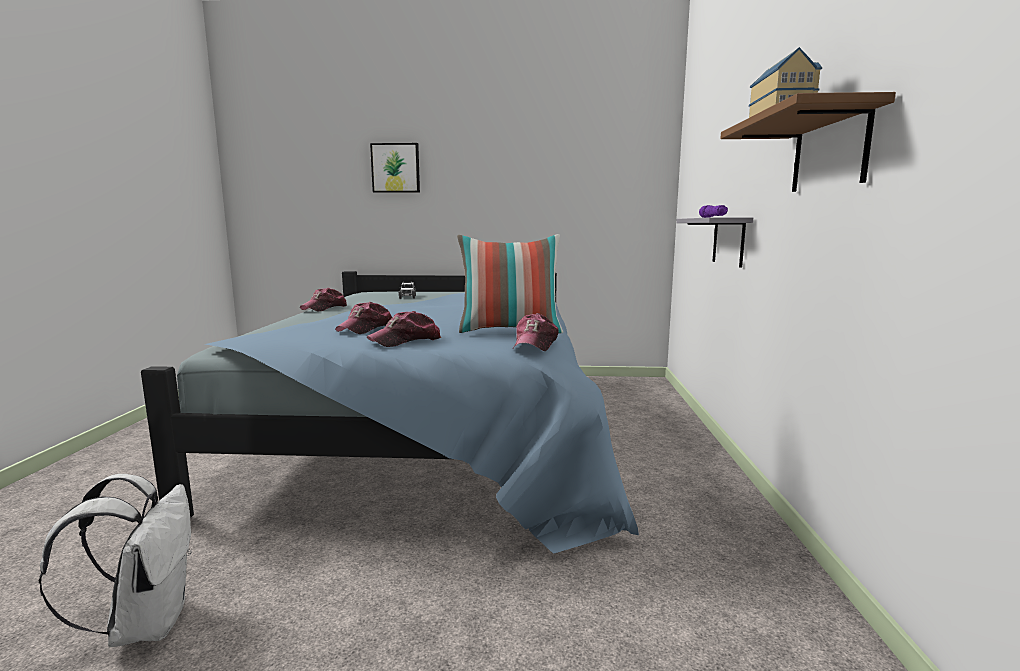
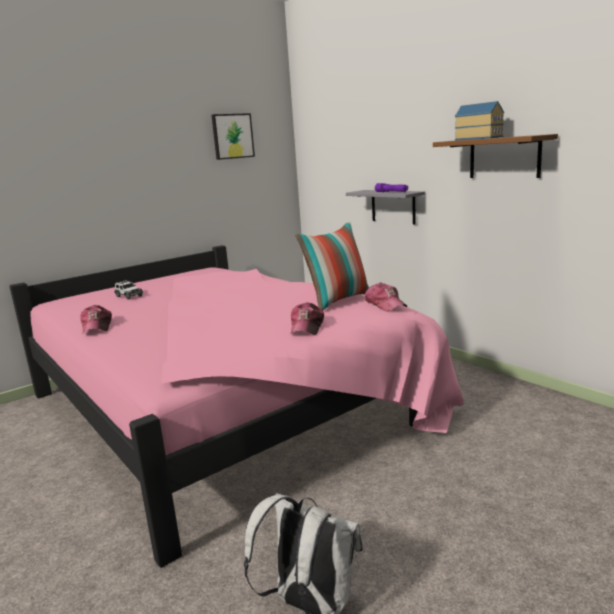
camera: 40 degrees left, 5 degrees up
(366, 329) = (240, 329): cap -> none
(396, 168) = (51, 162): picture -> picture (232, 136)
(433, 430) = (226, 407): blue bed -> pink bed

